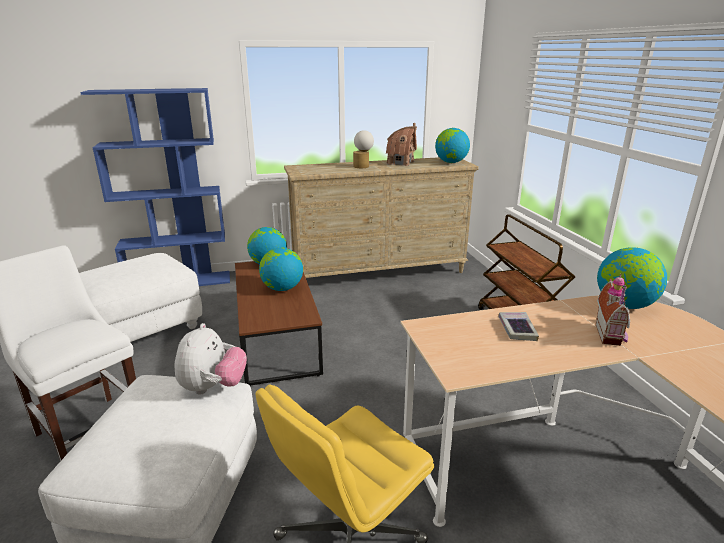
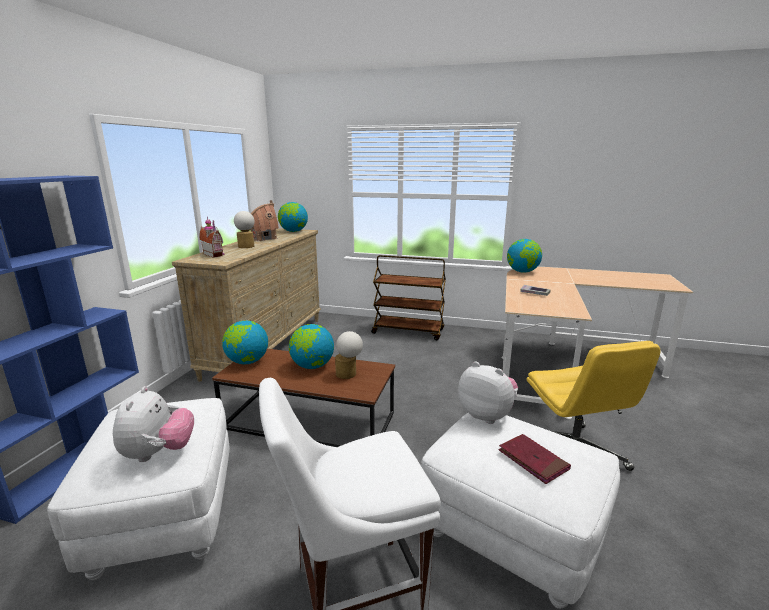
camera: 60 degrees left, 5 degrees down
(108, 279) = (158, 453): none -> plush toy
(132, 429) = (533, 460): none -> red book
(280, 307) = (349, 374): none -> table lamp
(611, 335) = (551, 281): toy house -> toy house (215, 254)

